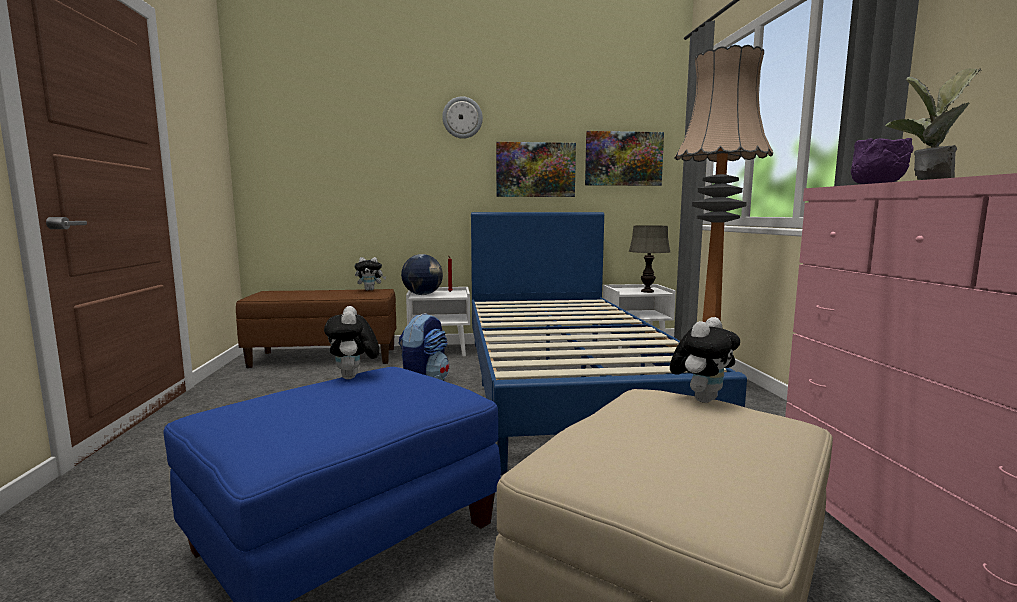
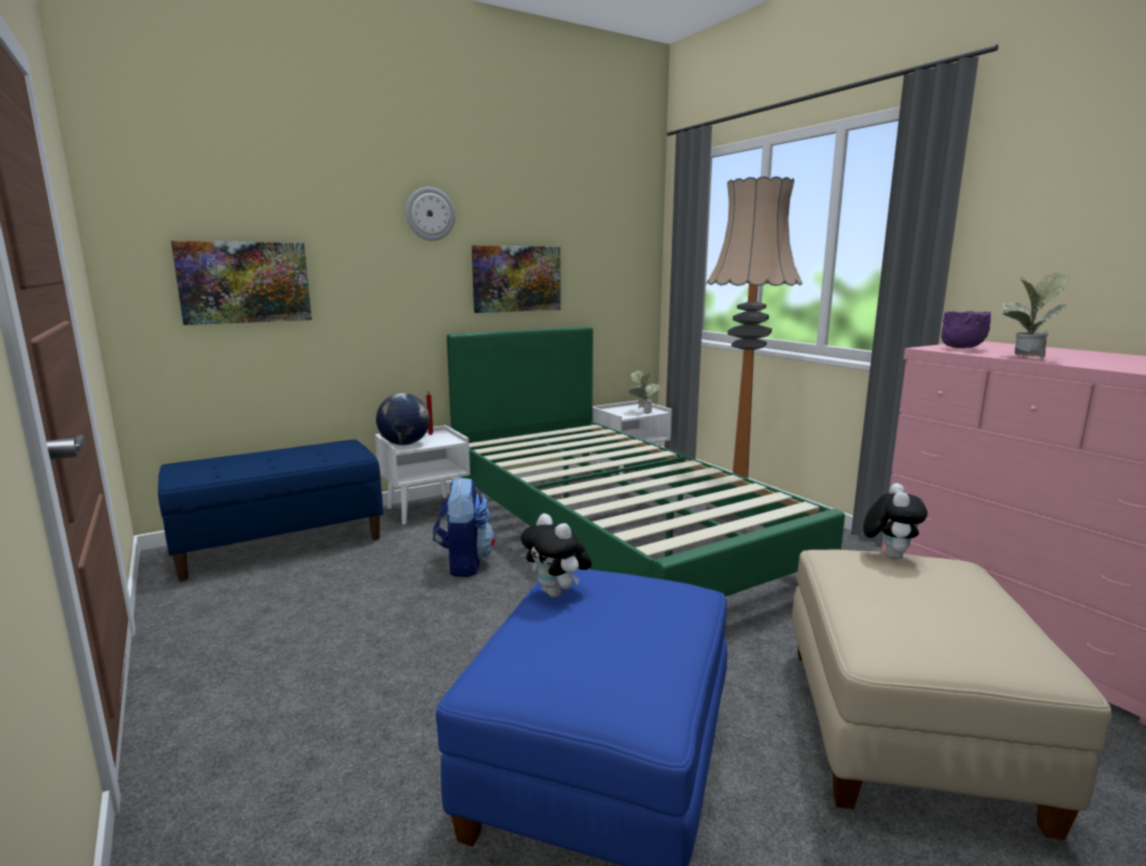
camera: 25 degrees left, 5 degrees up
(325, 357) = (281, 544): brown bench -> blue bench
(370, 290) = (328, 444): plush toy -> none
(564, 385) = (611, 533): blue bed -> green bed
(623, 159) = (606, 264): picture -> picture (244, 282)
(647, 291) = (642, 412): grey table lamp -> potted plant

